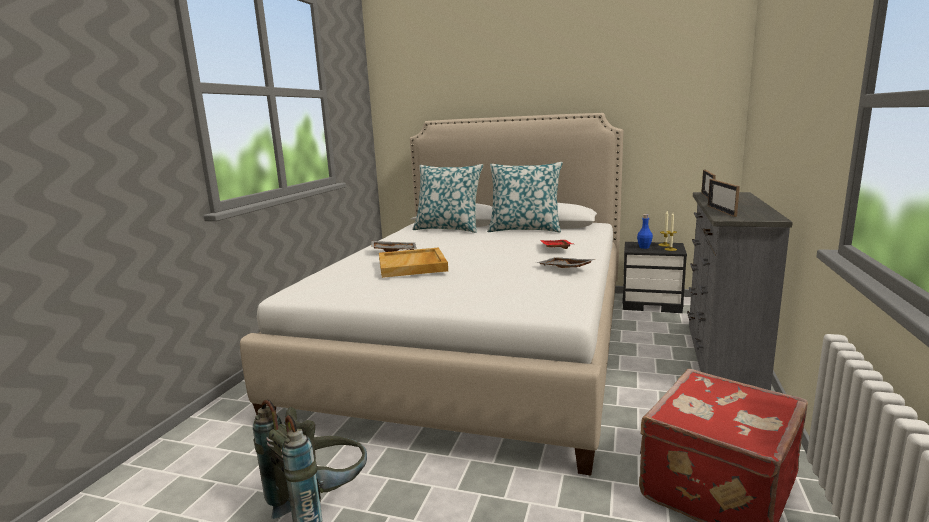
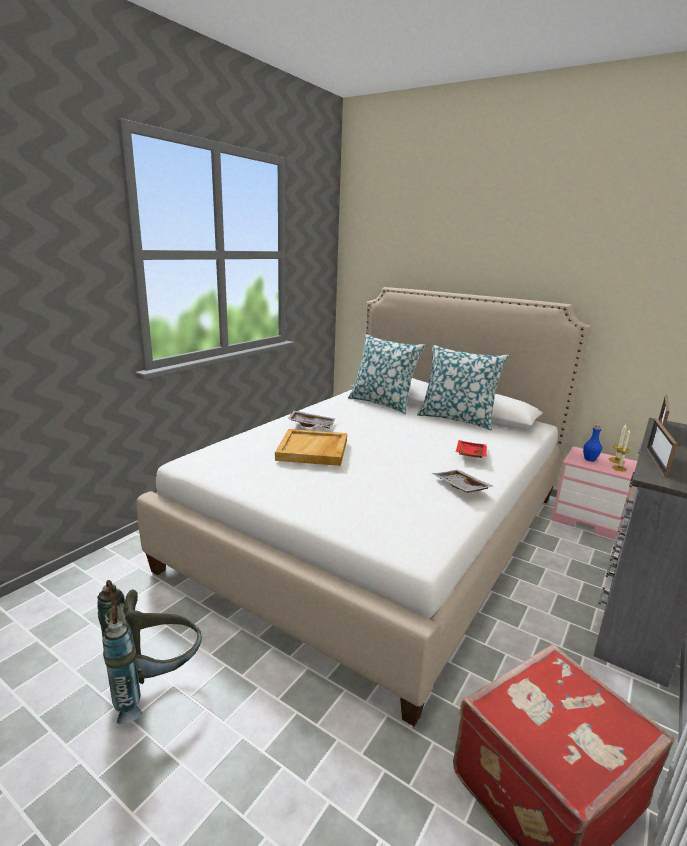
camera: 15 degrees right, 5 degrees up
(652, 303) = (589, 519): black nightstand -> pink nightstand

